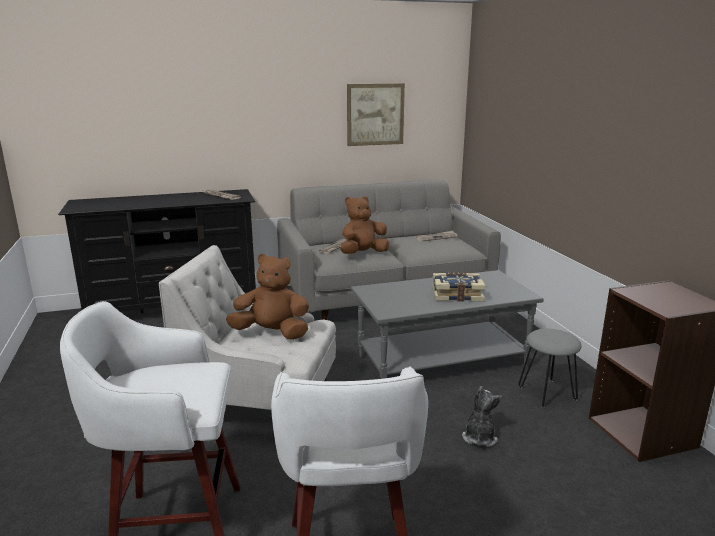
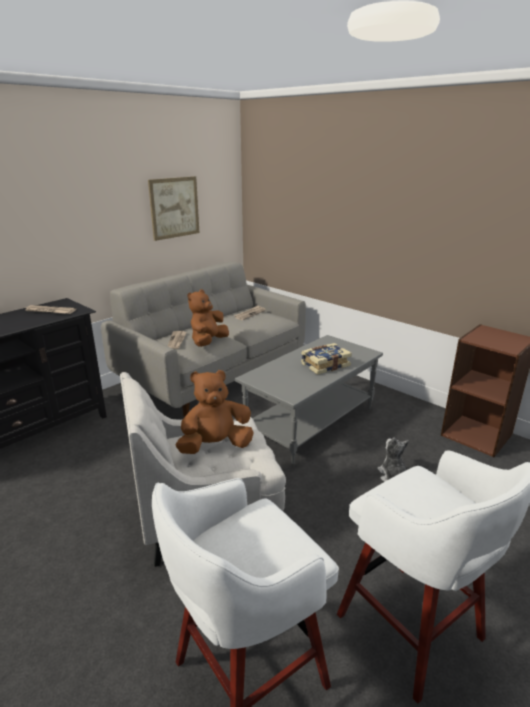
camera: 30 degrees left, 5 degrees up
(547, 393) = (401, 424): grey stool -> none

